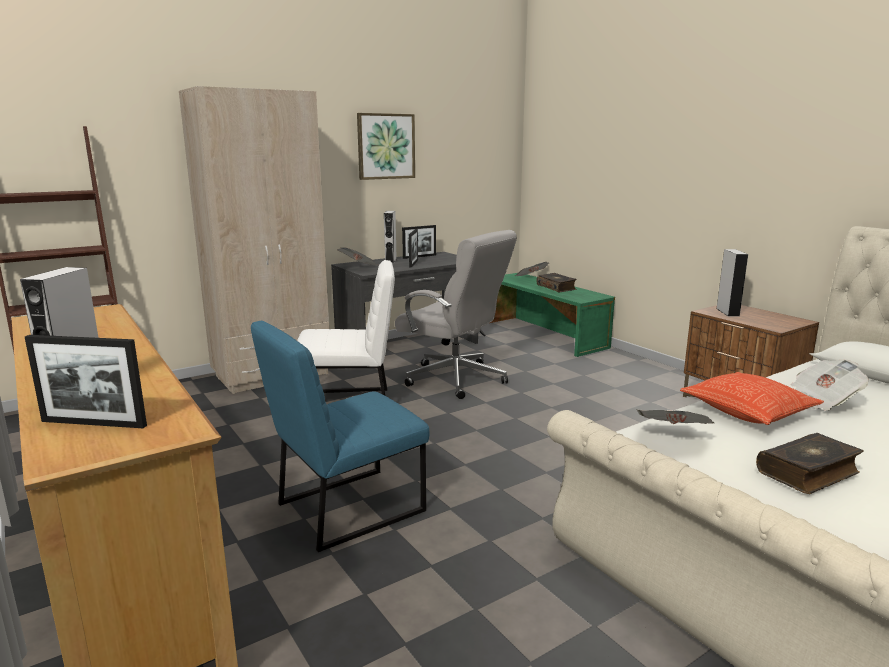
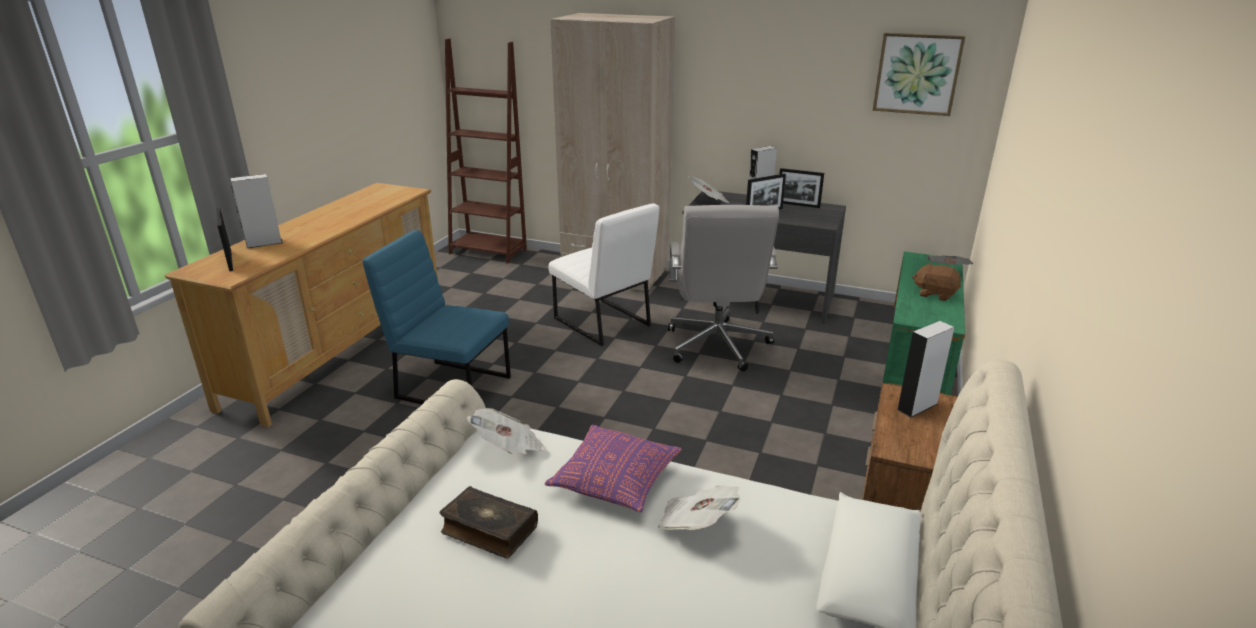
camera: 55 degrees right, 10 degrees up
(386, 146) = (782, 74): picture -> picture (917, 74)
(556, 287) = (934, 294): book -> brown plush toy
(748, 412) = (614, 481): orange pillow -> purple pillow

